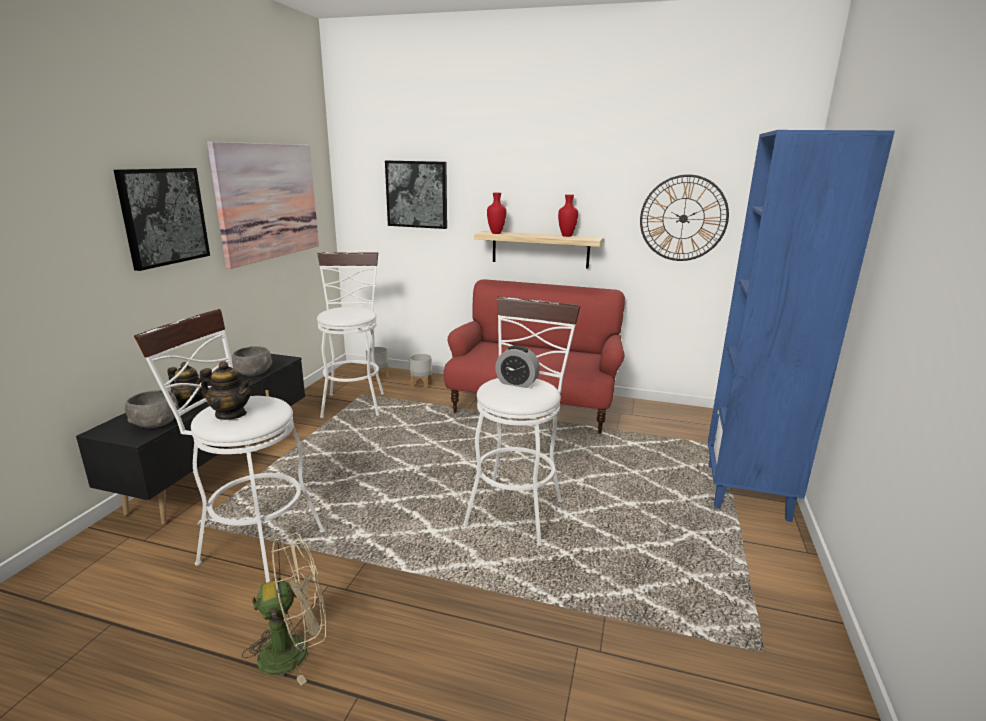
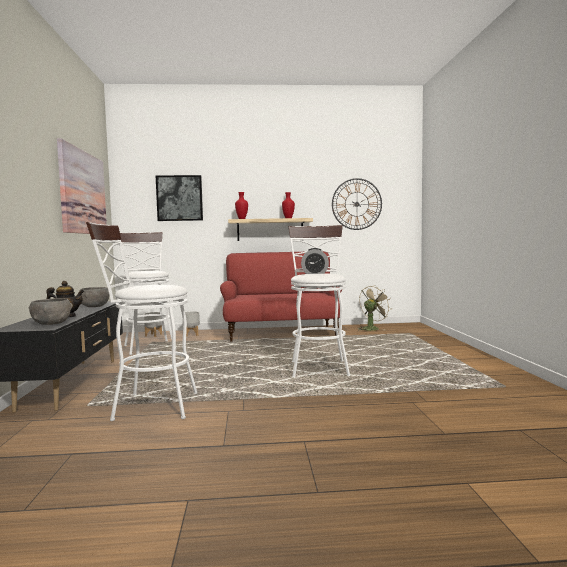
camera: 20 degrees left, 15 degrees down
(163, 216) = (35, 180): picture -> none
(231, 414) = (148, 286): teapot -> none
(295, 650) = (238, 435): beige fan -> beige fan (372, 328)
(747, 492) = (441, 345): blue bookcase -> none

